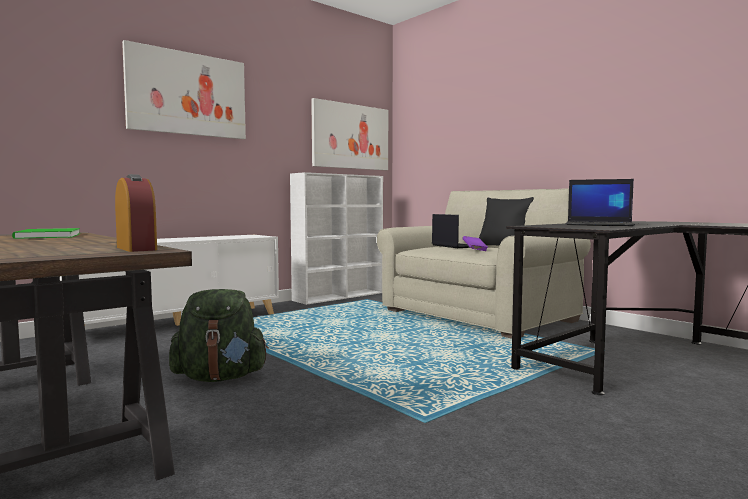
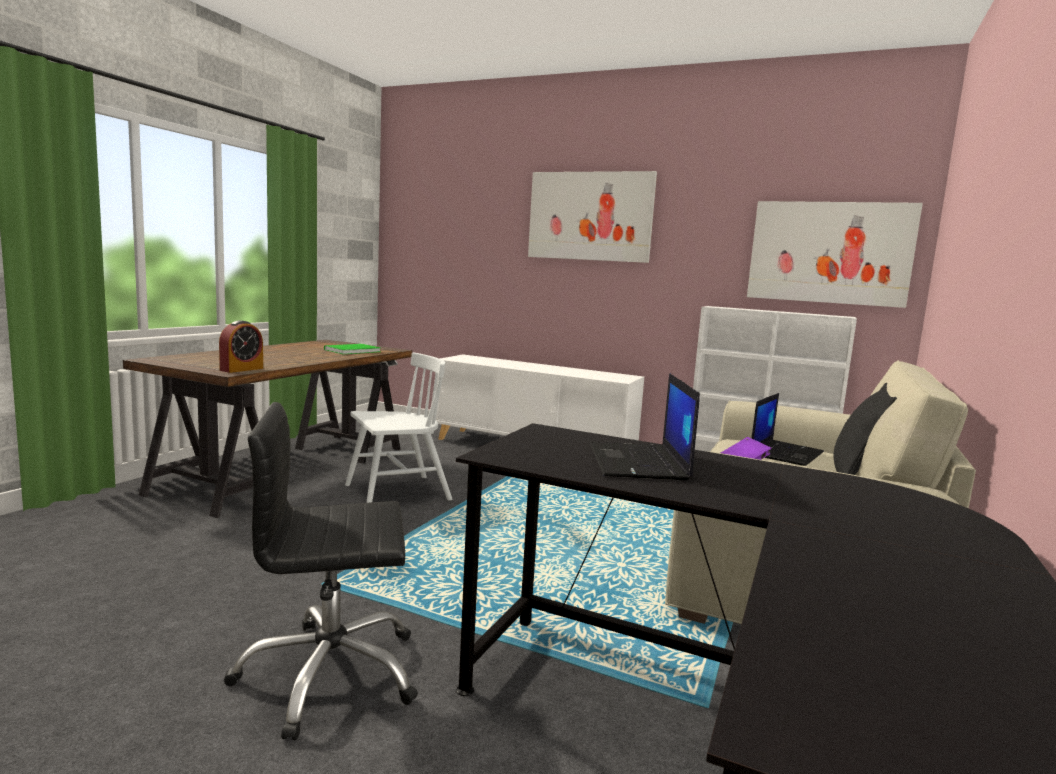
camera: 65 degrees right, 5 degrees up
(220, 377) = (397, 493): green backpack -> white chair
(583, 428) = (329, 674): none -> black office chair

